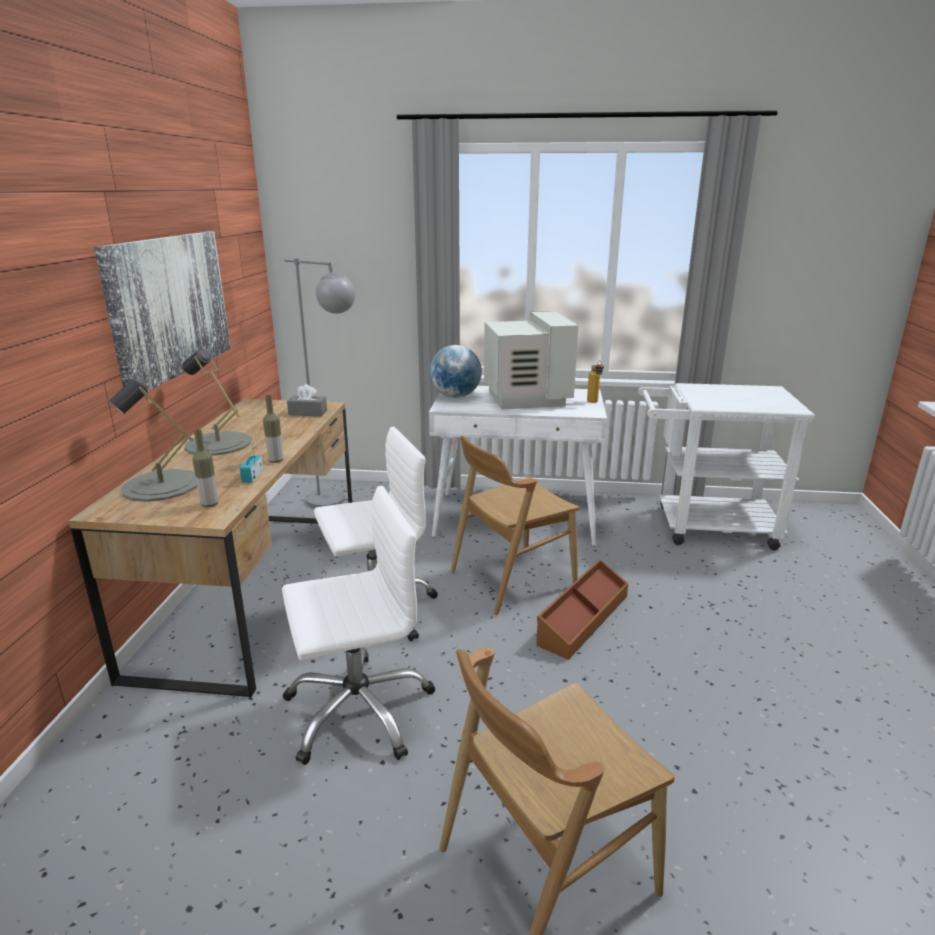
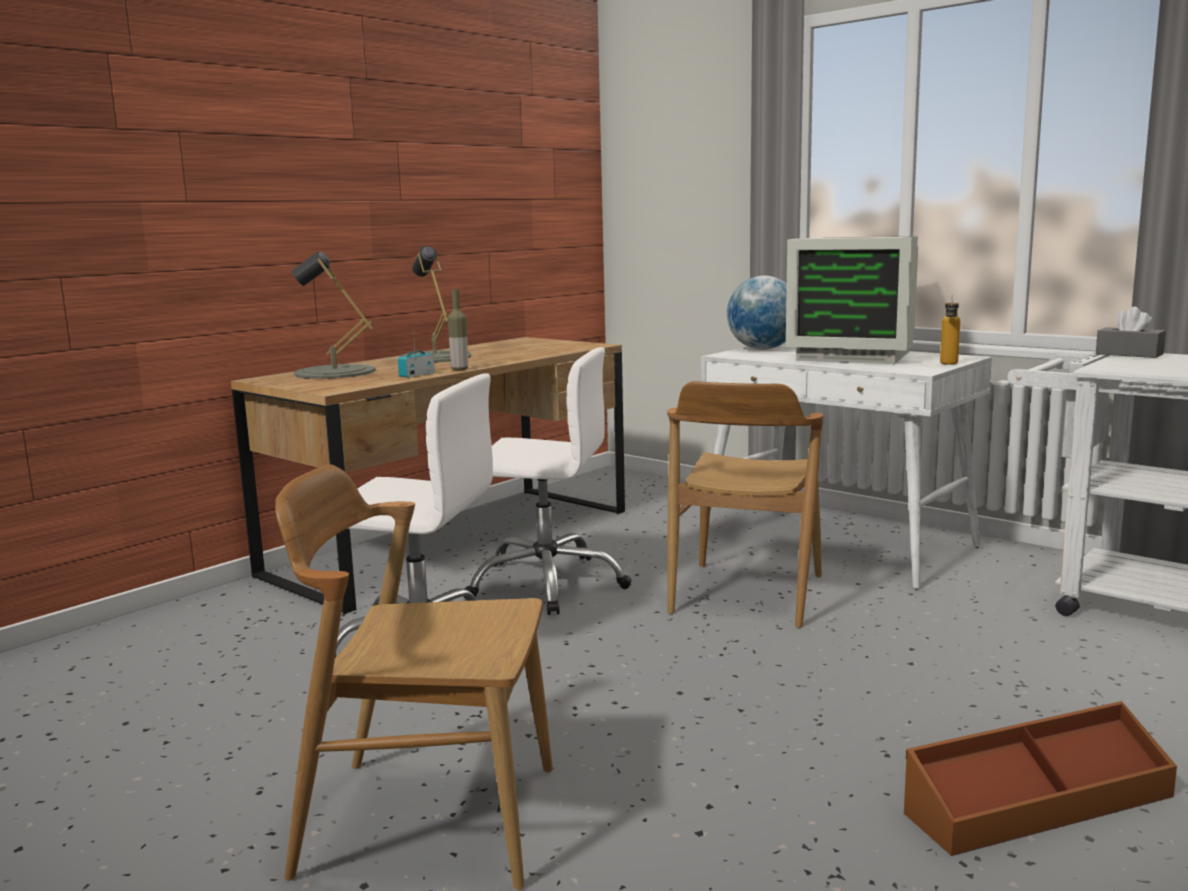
camera: 35 degrees right, 10 degrees down
(170, 306) = (421, 206): picture -> none
(210, 504) = (345, 384): bottle -> none
(308, 413) = (564, 347): grey tissue box -> grey tissue box (1129, 354)
(336, 503) = (628, 493): grey floor lamp -> none
(511, 579) = (746, 594): brown chair -> brown chair turned 75 degrees counterclockwise
(525, 398) = (854, 355): monitor -> monitor turned 90 degrees clockwise
(582, 619) = (788, 649): brown storage box -> brown storage box (1036, 803)

